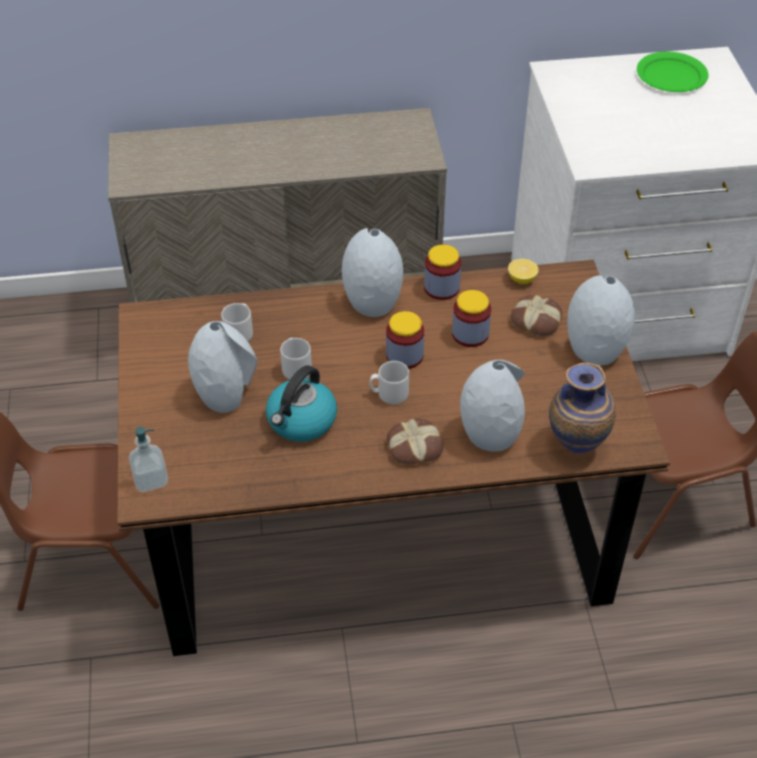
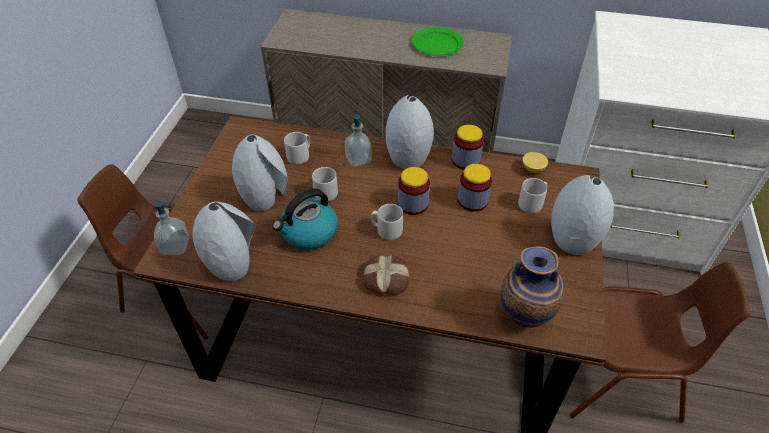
camera: 20 degrees right, 0 degrees up
(314, 319) = (358, 159): none -> soap dispenser
(490, 433) = (454, 285): grey vase -> grey vase (232, 264)
(536, 320) = (532, 203): bread -> grey mug
(672, 76) = (711, 40): green plate -> green plate (437, 44)

